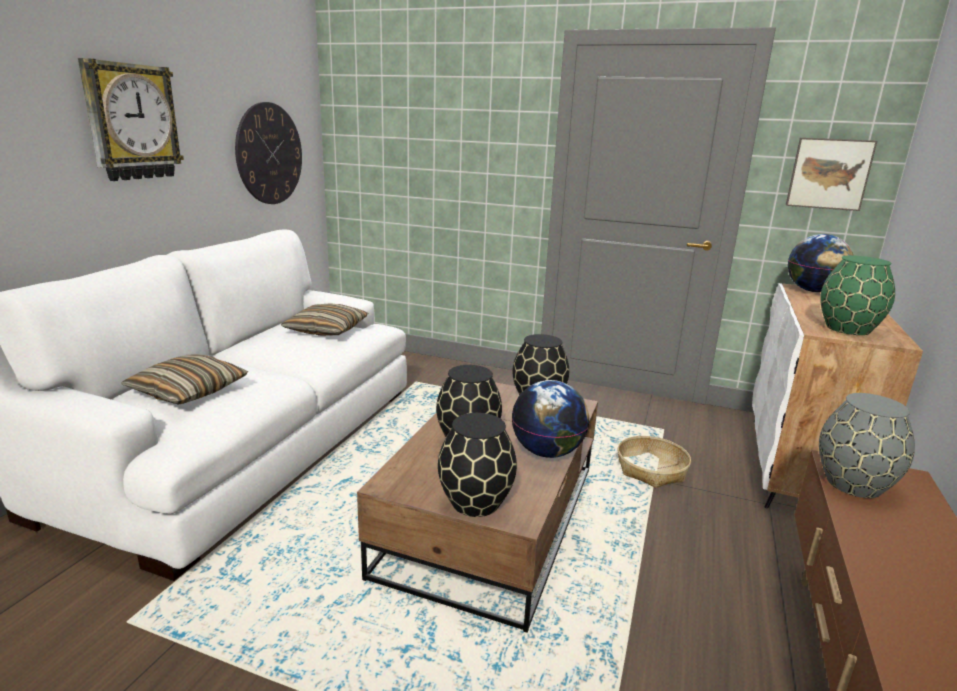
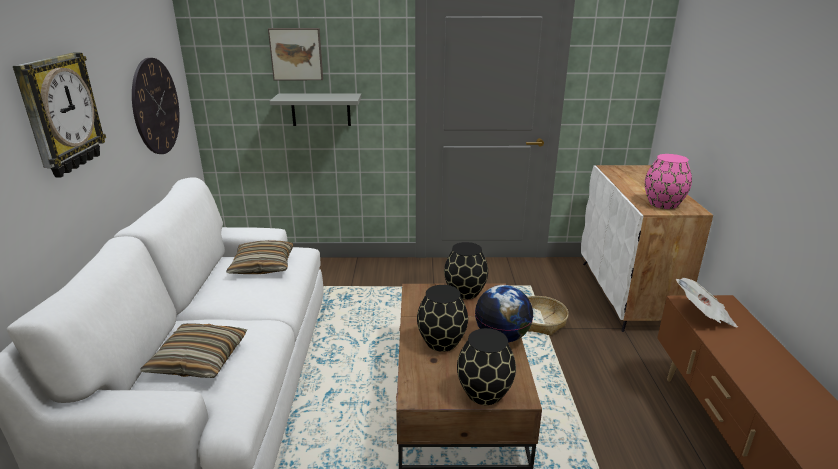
camera: 20 degrees left, 5 degrees up
(448, 182) = (321, 109): none -> grey shelf
(813, 291) = (620, 170): globe -> none
(828, 173) = (619, 83): picture -> picture (296, 54)
(848, 329) = (663, 204): green vase -> pink vase
(854, 484) = (703, 316): grey vase -> newspaper

